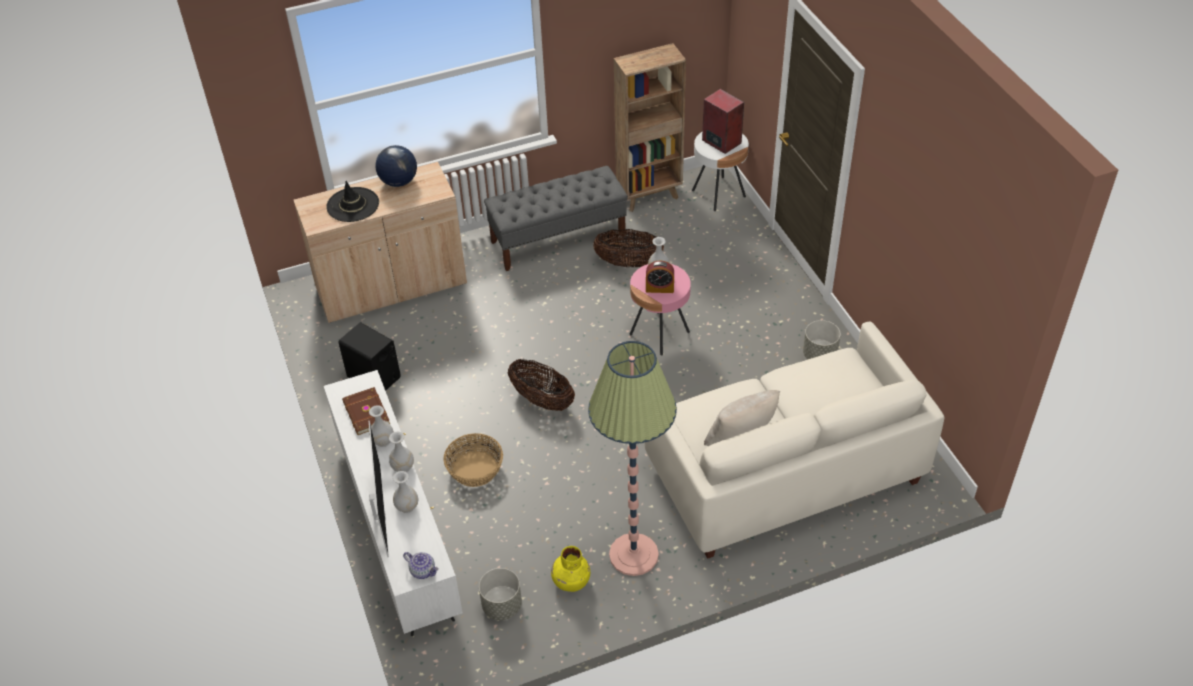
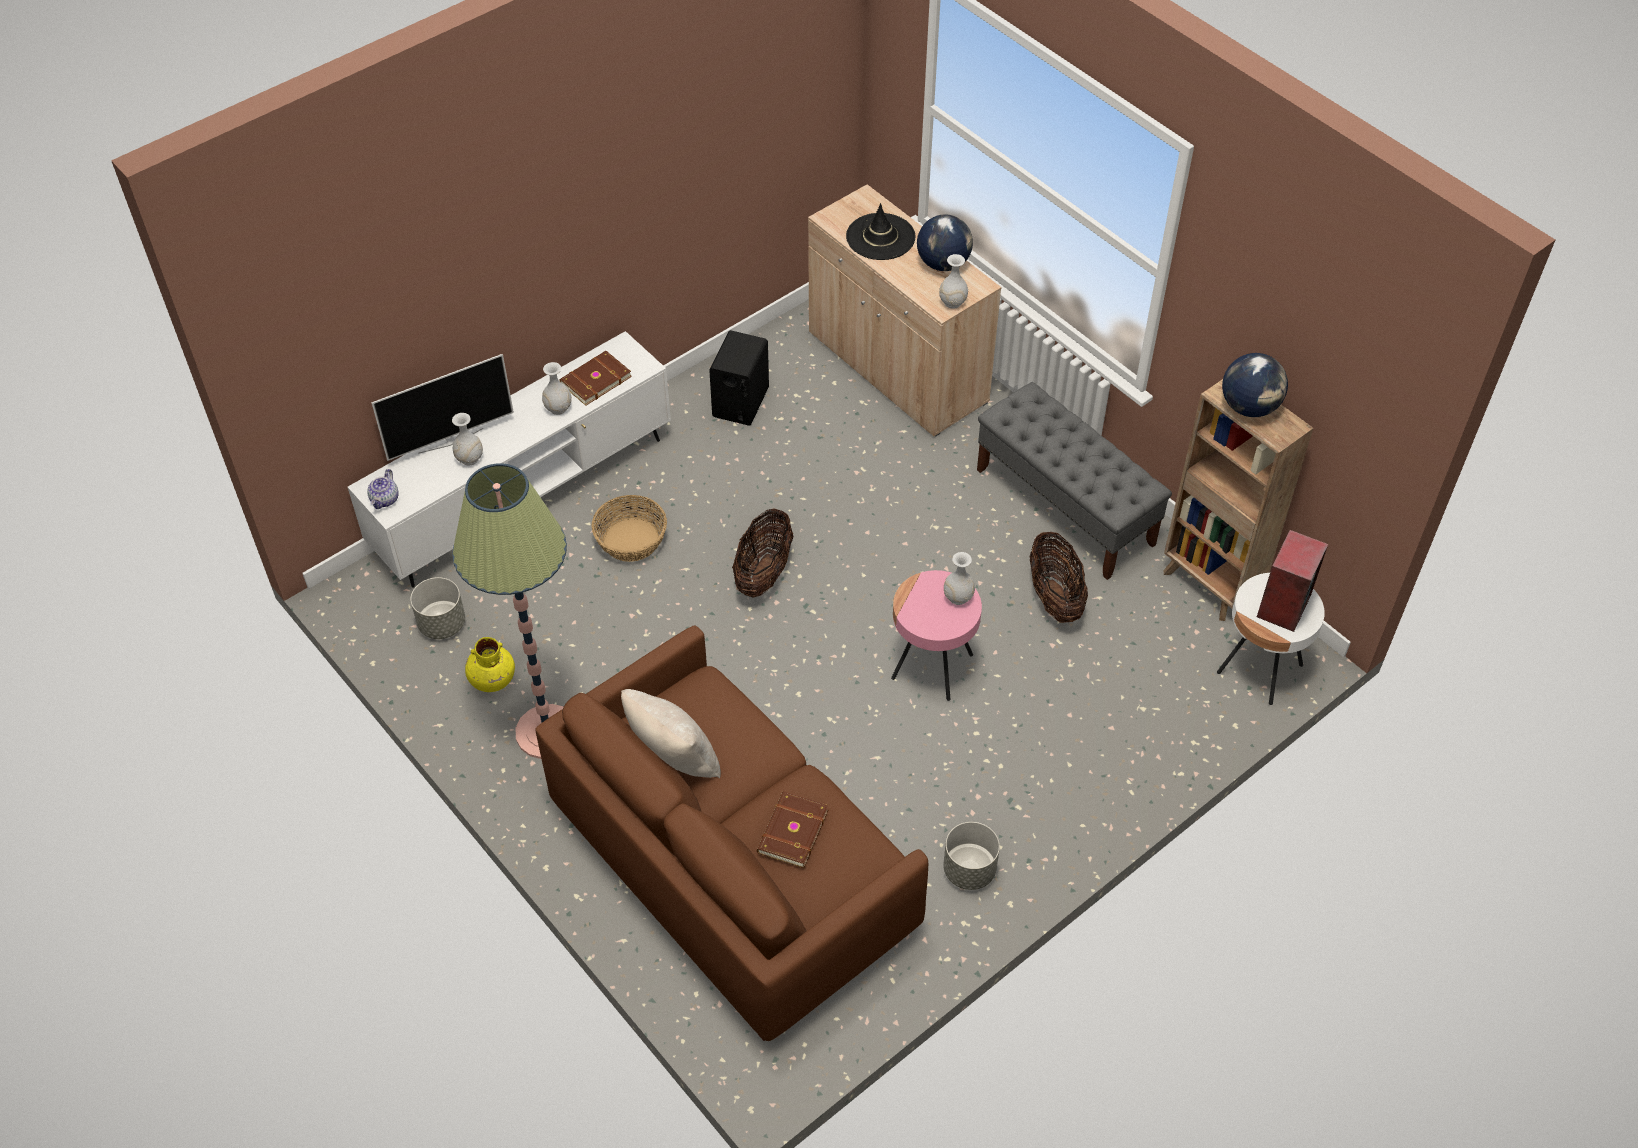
camera: 70 degrees right, 5 degrees up
(402, 467) = (524, 437): white vase -> white vase (952, 302)
(645, 60) = (1249, 407): none -> globe
(659, 288) = (926, 606): alarm clock -> none
(783, 471) = (731, 868): white sofa -> brown sofa
(819, 390) = (791, 831): none -> brown book

